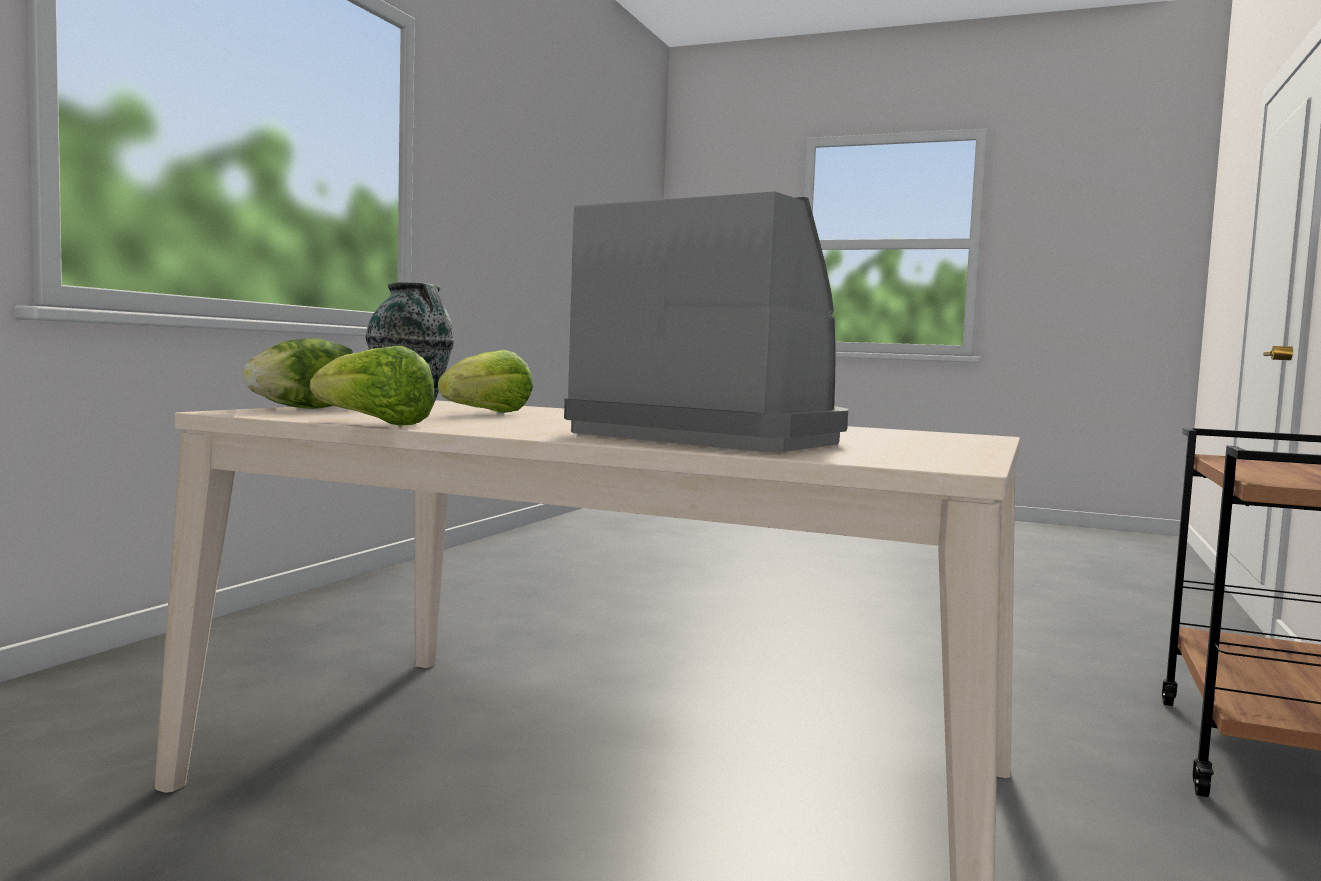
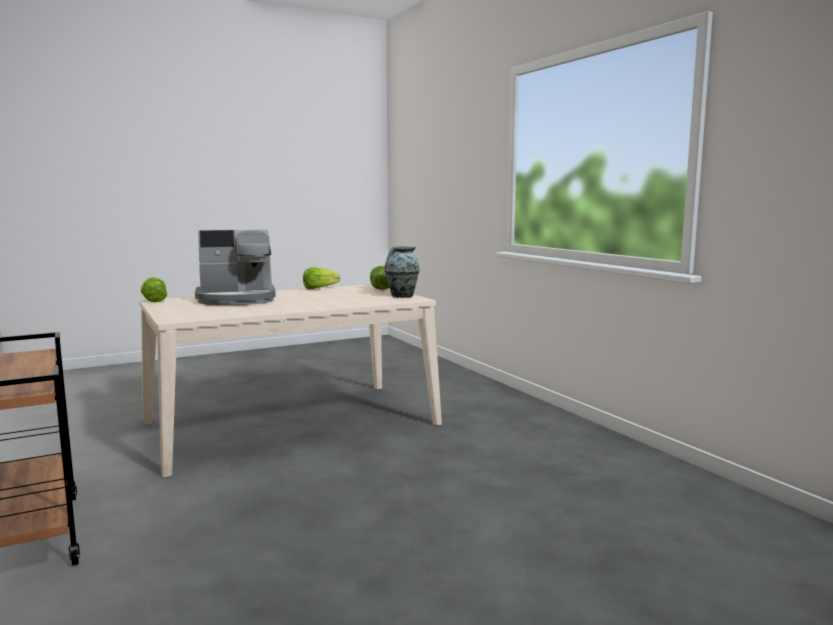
camera: 130 degrees right, 5 degrees up
(487, 414) = (344, 296): lettuce -> lettuce (155, 300)

